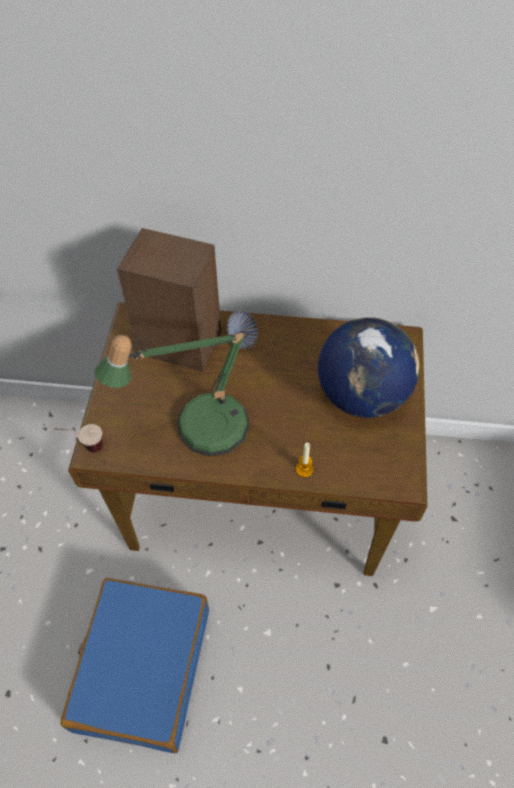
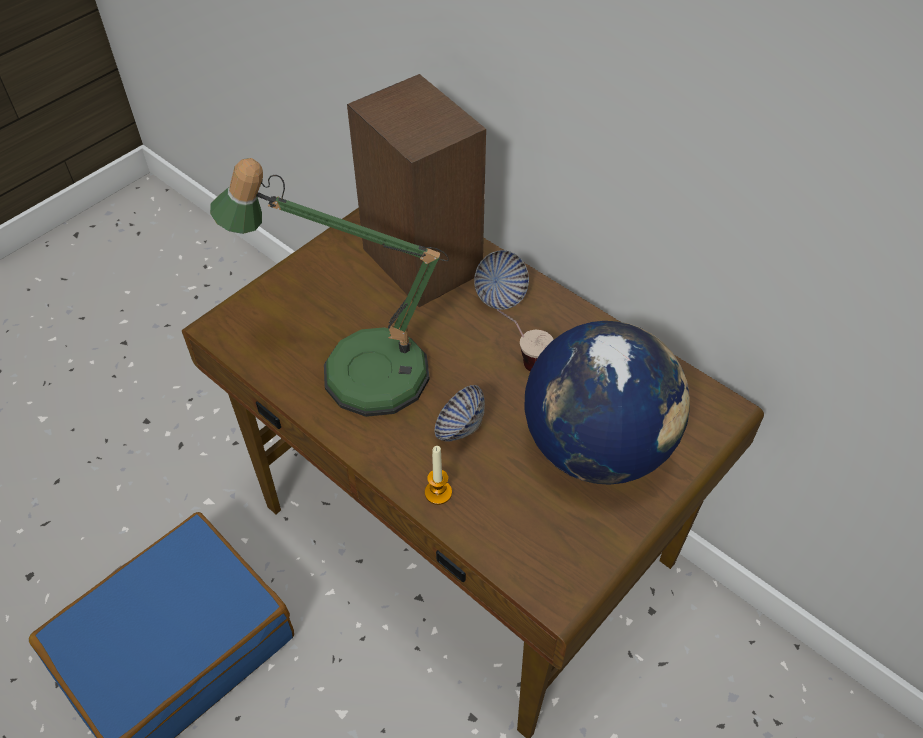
camera: 35 degrees right, 5 degrees down
(85, 446) = (217, 315): cup -> cup (522, 358)
(285, 427) = (459, 428): none -> bowl

